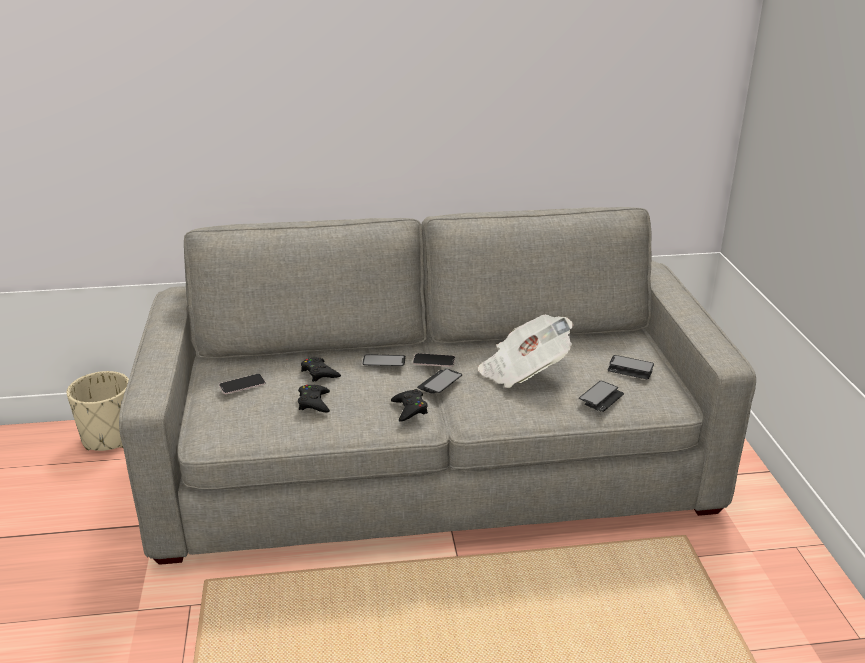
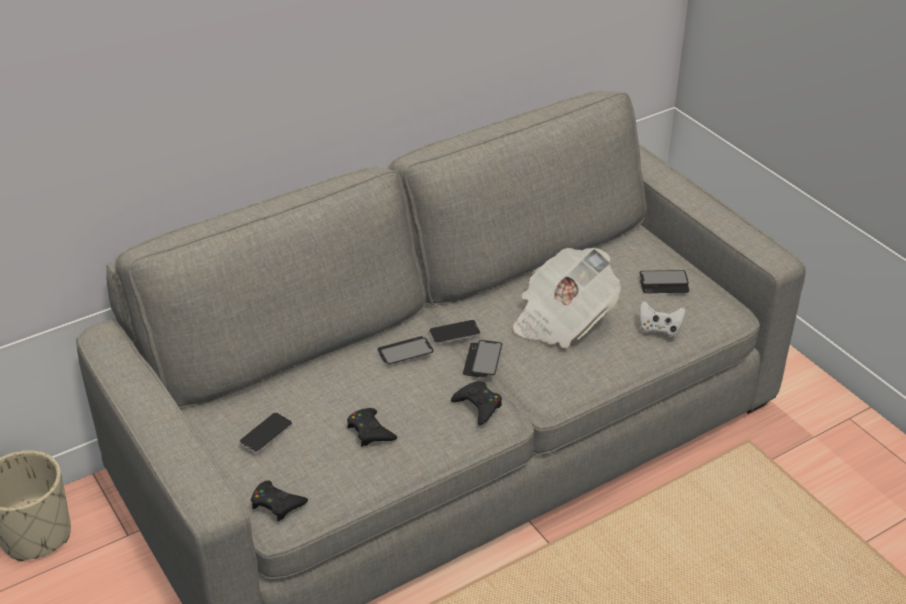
camera: 25 degrees left, 10 degrees up
(319, 373) = (344, 390): black game controller -> black game controller (277, 504)
(601, 397) = (659, 329): phone -> white game controller

